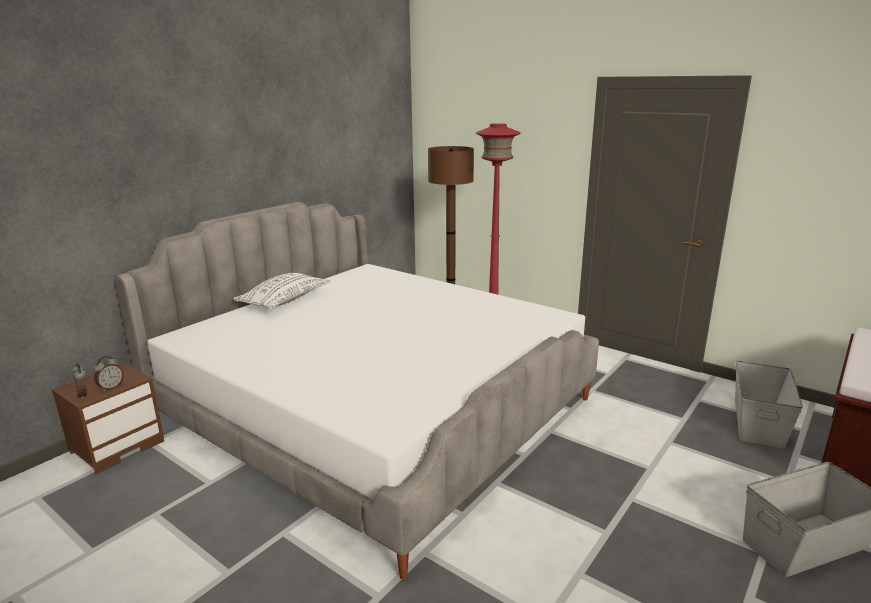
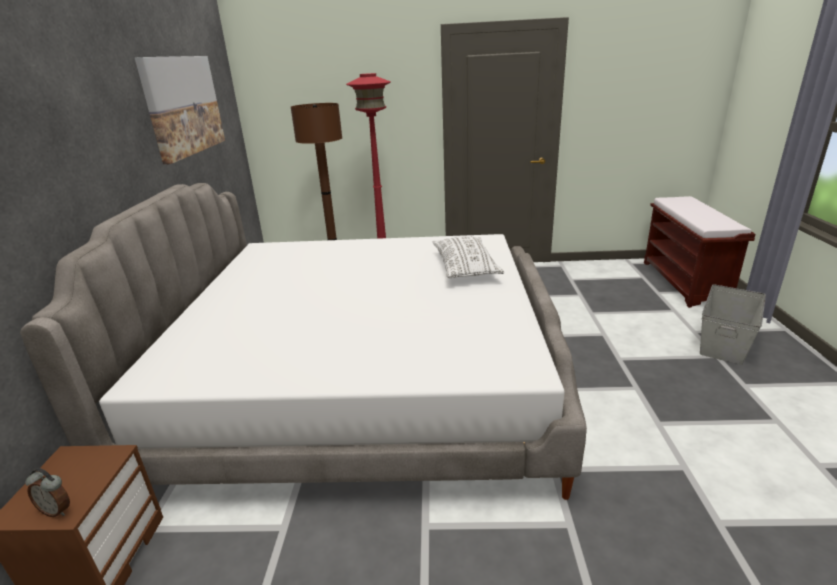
camera: 35 degrees left, 5 degrees up
(111, 387) = (89, 481): alarm clock -> none
(285, 300) = (218, 300): white pillow -> white pillow (465, 267)
(332, 139) = (183, 106): none -> picture
(758, 422) = (618, 281): grey storage box -> none

